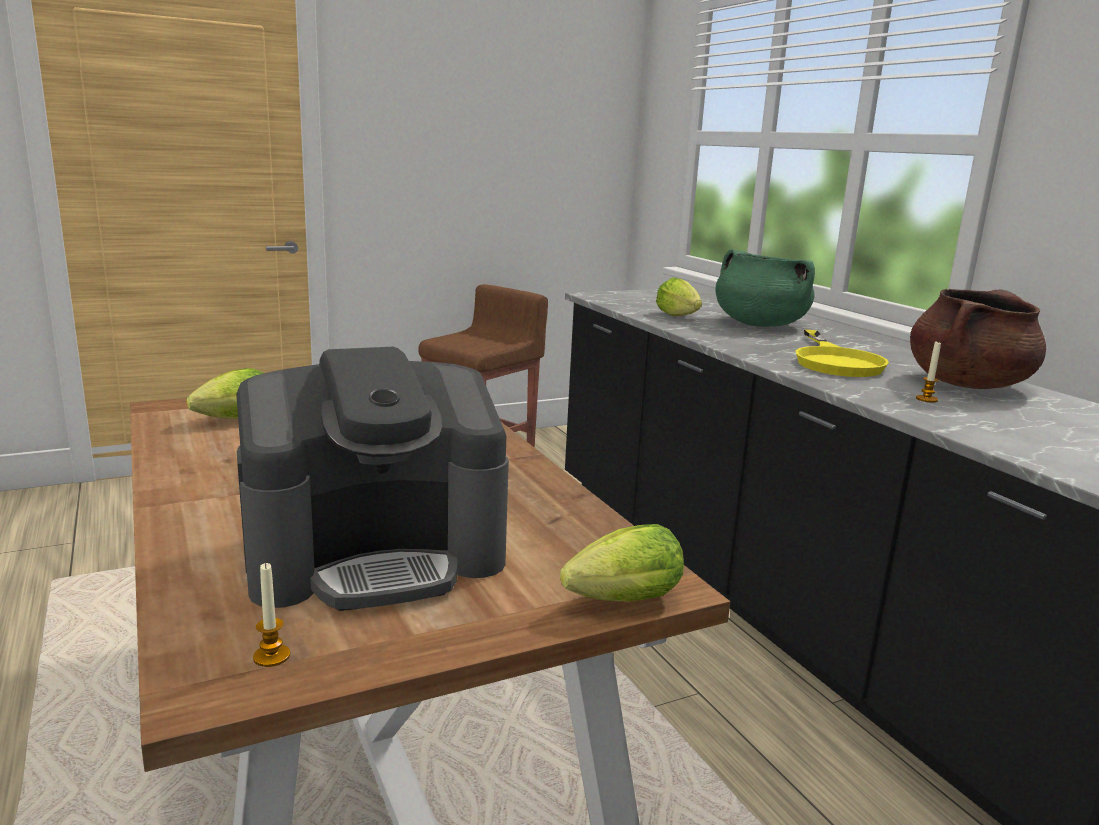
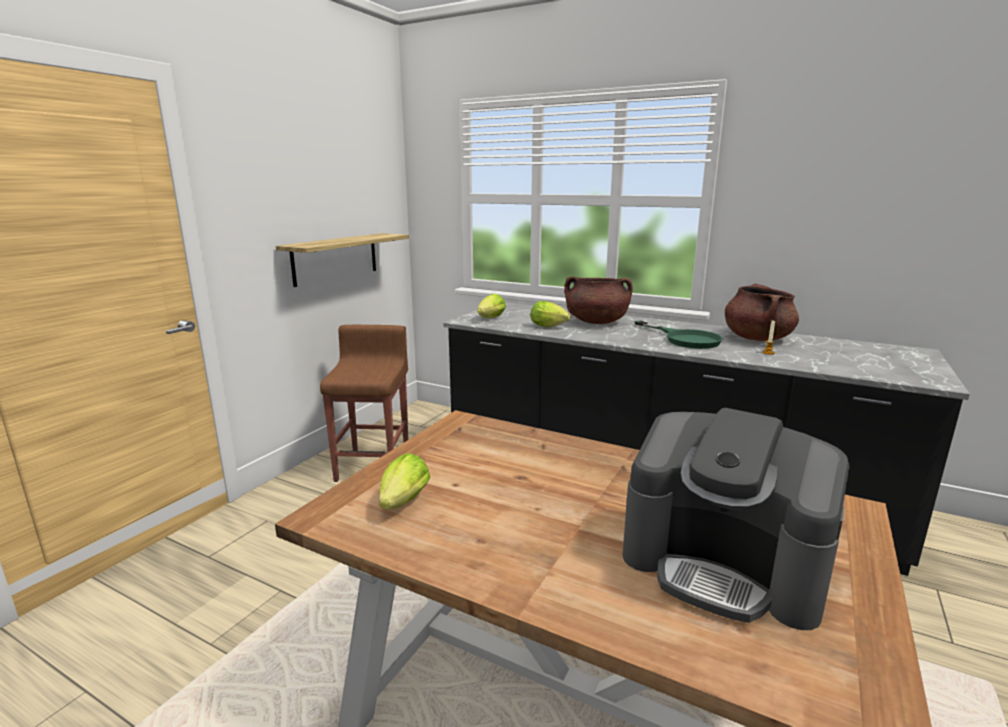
camera: 35 degrees left, 0 degrees up
(271, 656) = (846, 670): candle -> none
(376, 554) = (723, 564): coffee machine -> coffee machine turned 90 degrees clockwise
(503, 203) = (336, 258): none -> shelf
(618, 602) = (863, 529): lettuce -> lettuce (490, 319)
(759, 324) = (596, 322): green cooking pot -> brown cooking pot
(835, 361) = (685, 339): yellow frying pan -> green frying pan

